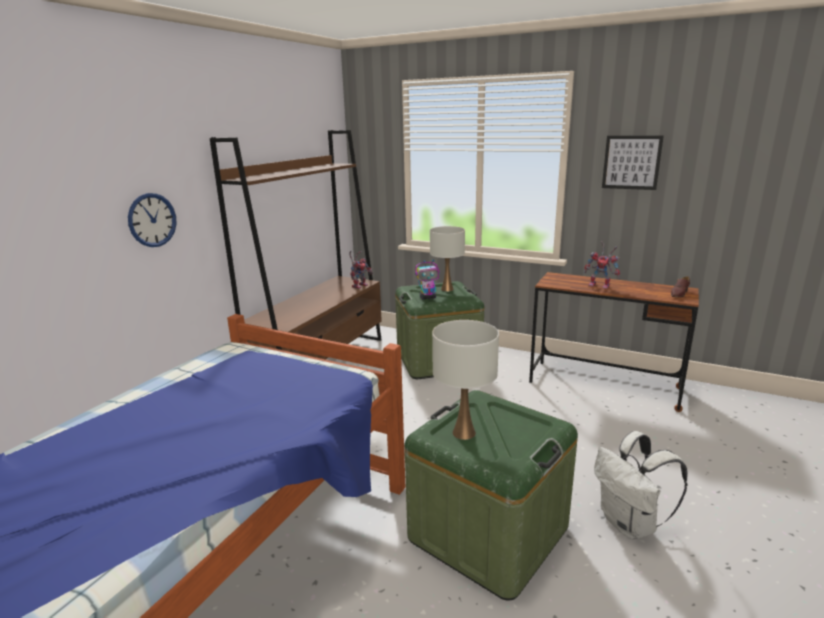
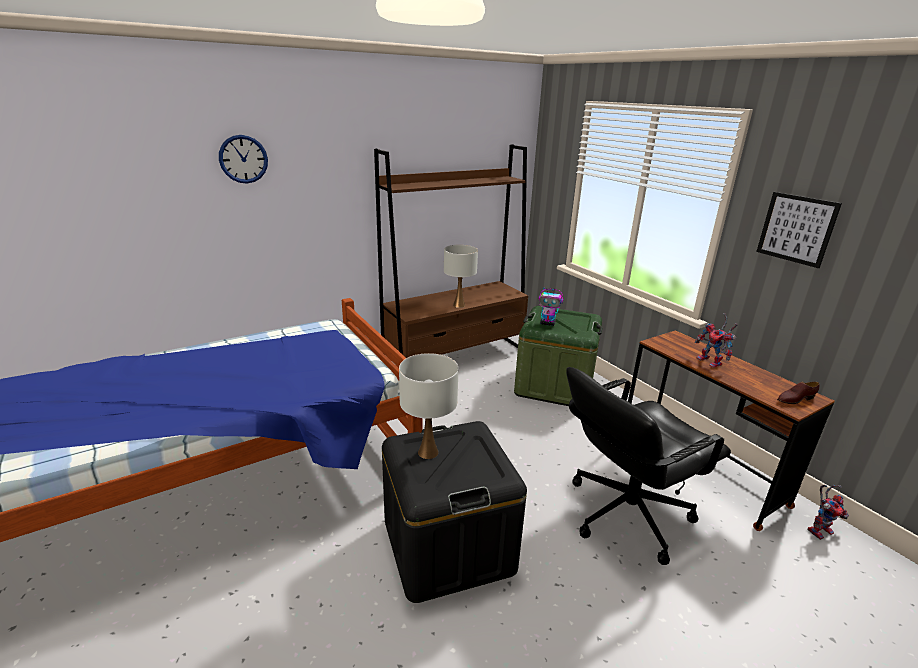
camera: 30 degrees right, 5 degrees up
(152, 220) = (313, 211): wall clock -> wall clock (243, 159)
(360, 285) = (506, 295): toy robot -> toy robot (819, 529)
(447, 289) = (577, 320): white table lamp -> white table lamp (459, 305)
(488, 533) = (448, 546): green storage box -> black storage box
(592, 438) = (626, 513): none -> black office chair
(630, 524) = (575, 603): white backpack -> none

